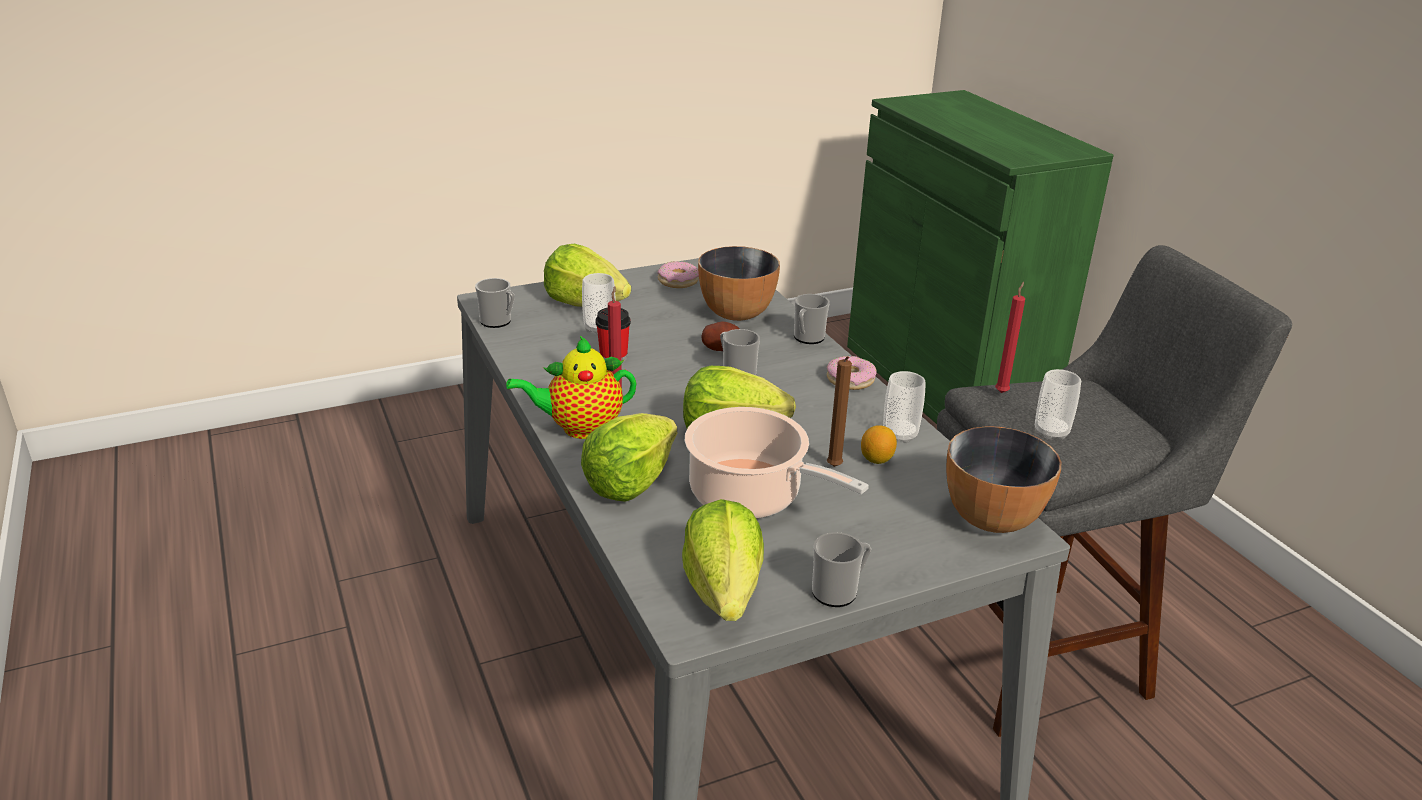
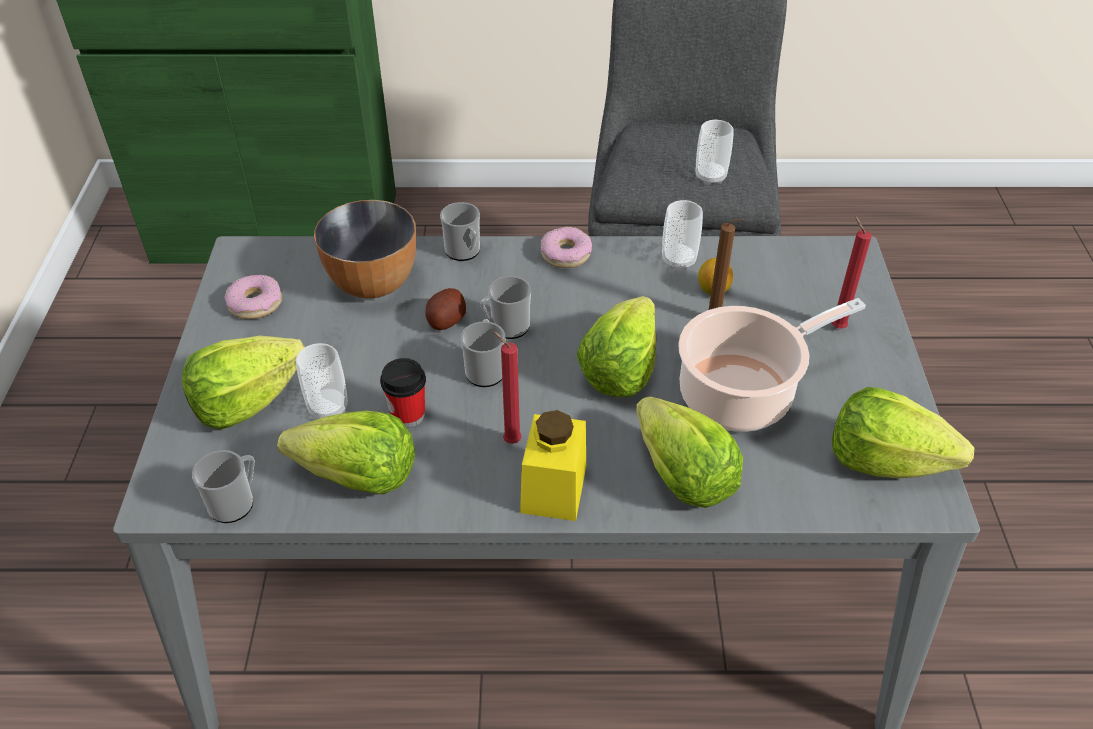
camera: 65 degrees left, 15 degrees up
(543, 354) = (357, 477): none -> lettuce
(579, 428) = (553, 489): teapot -> yellow jar
(839, 591) = (902, 386): mug -> mug (485, 369)
(991, 518) = (825, 260): bowl -> none
(1002, 392) = (632, 175): red candle -> red candle (836, 326)

